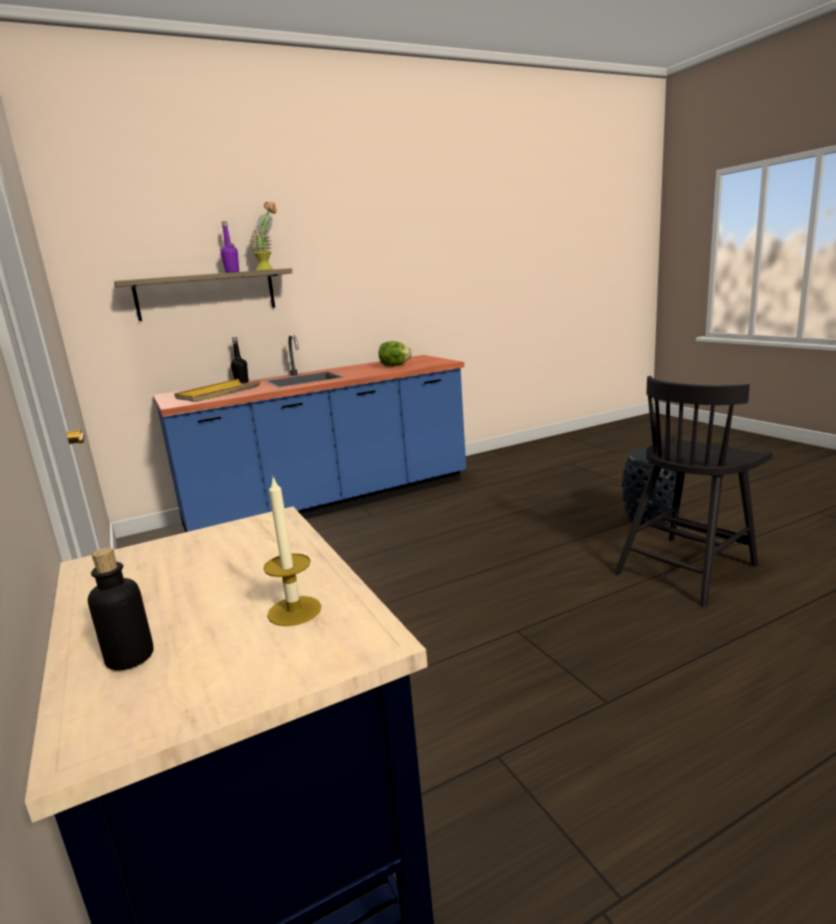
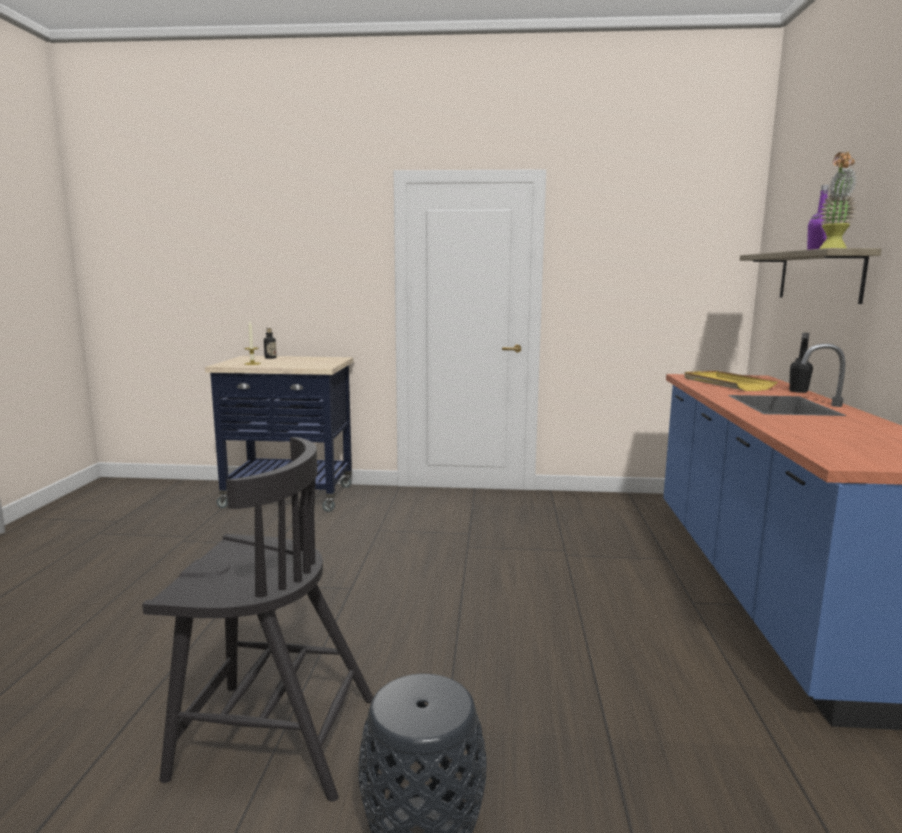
camera: 120 degrees right, 5 degrees down
(395, 366) = (847, 439): lettuce -> none
(687, 568) = (271, 736): black chair -> black chair turned 105 degrees clockwise

